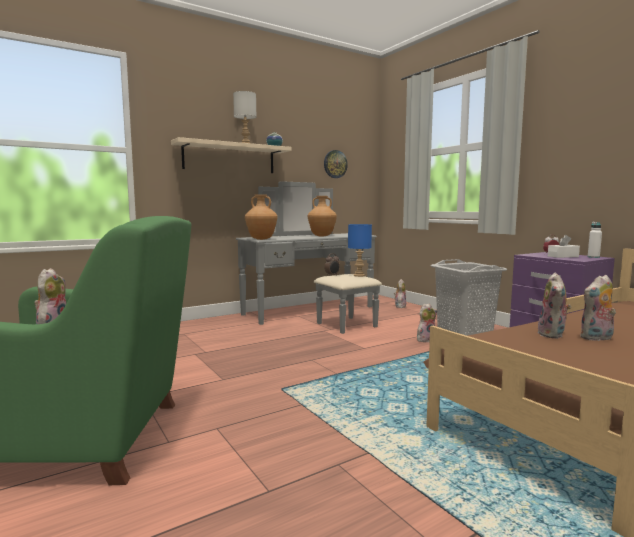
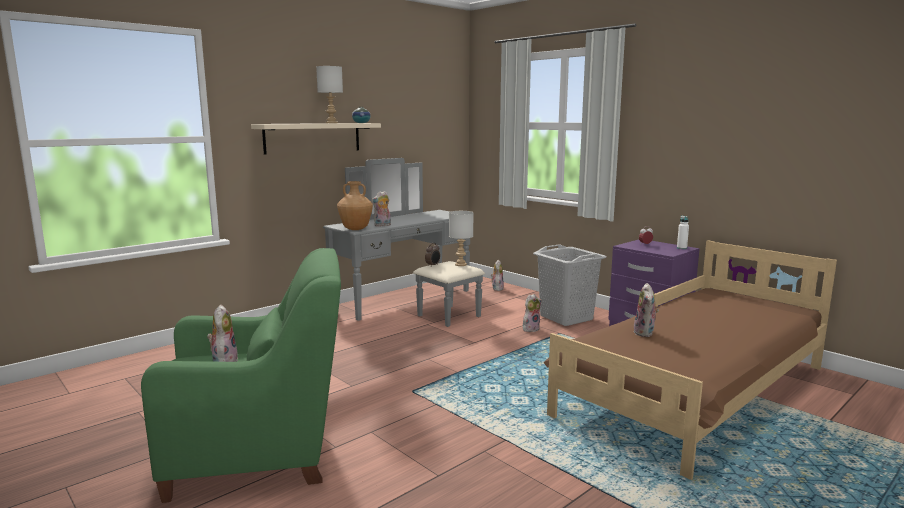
camera: 10 degrees left, 5 degrees up
(321, 236) = (415, 219): brown vase -> none
(335, 164) = (423, 134): wall clock -> none
(359, 275) = (461, 264): blue table lamp -> grey table lamp
(563, 256) = (655, 248): white tissue box -> none
(597, 338) = (678, 334): plush toy -> plush toy (382, 225)

